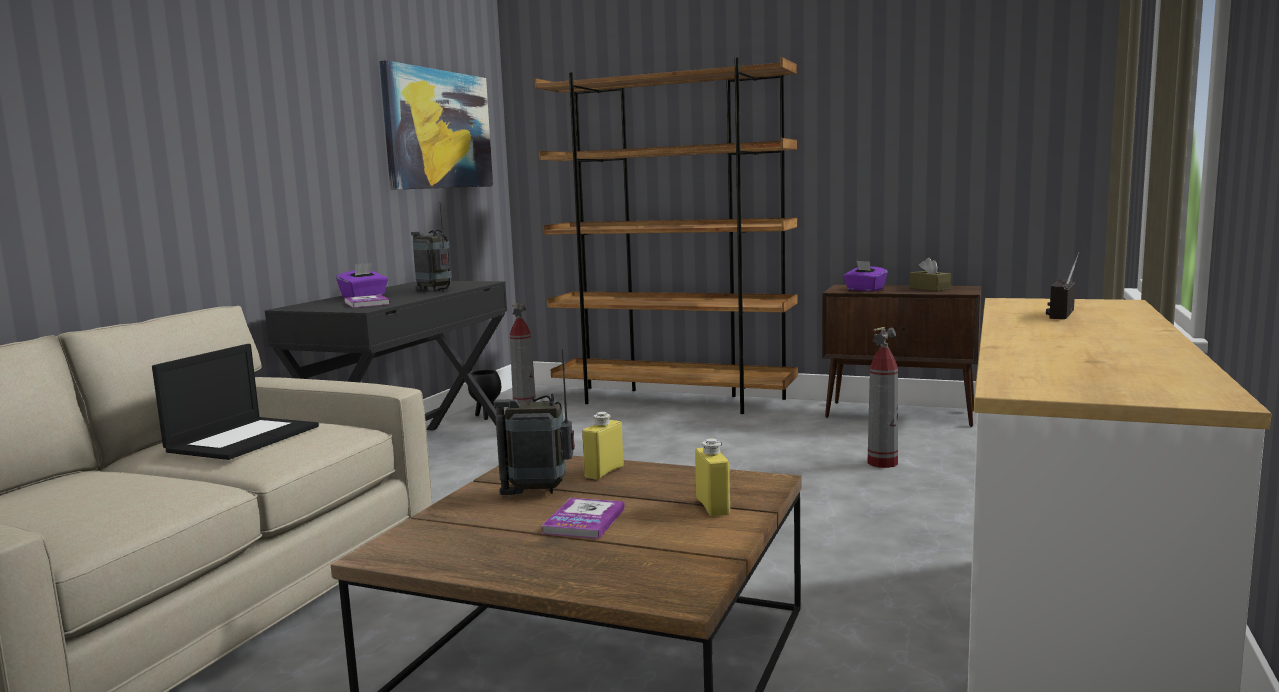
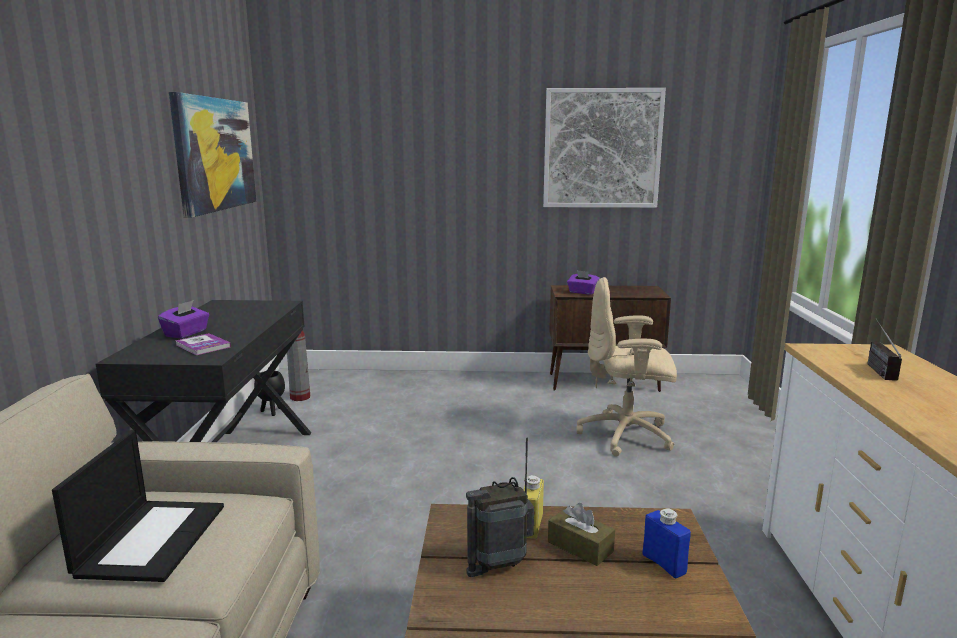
camera: 20 degrees left, 5 degrees up
(434, 290) = (249, 319): radio -> none
(584, 521) = (576, 604): book -> none
(673, 400) = (424, 380): brown bookcase -> none
(712, 507) = (664, 564): yellow bottle -> blue bottle
(882, 463) = (627, 435): fire extinguisher -> beige office chair
(897, 105) = (602, 149): none -> picture
(929, 288) = (627, 290): brown tissue box -> brown tissue box (580, 547)

